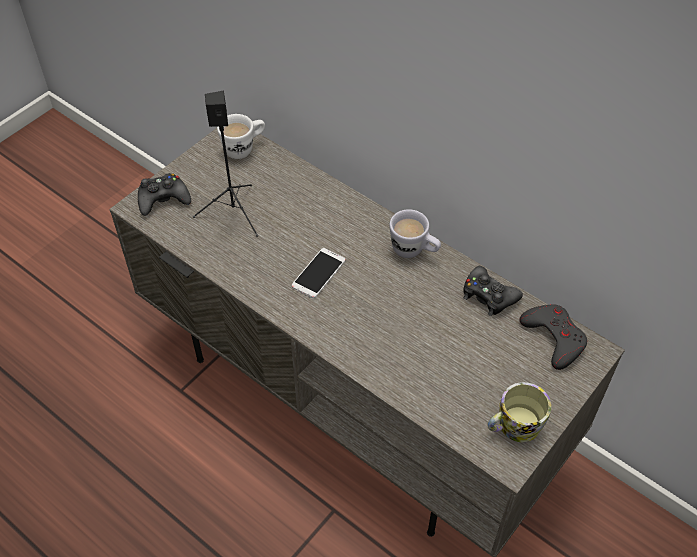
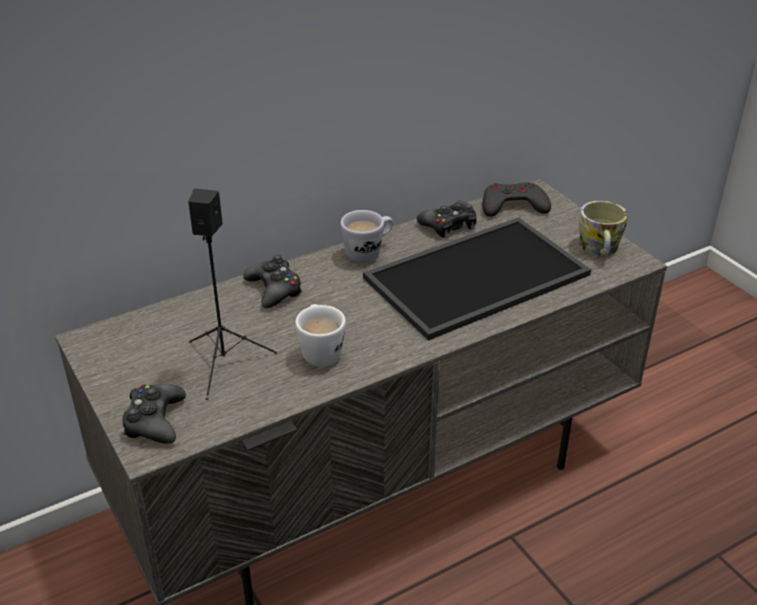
camera: 70 degrees left, 15 degrees down
(244, 148) = (123, 334): white mug -> white mug (320, 351)
(318, 273) = (360, 319): phone -> none
(333, 209) = (274, 290): none -> black game controller
(419, 335) = (476, 274): none -> tray

